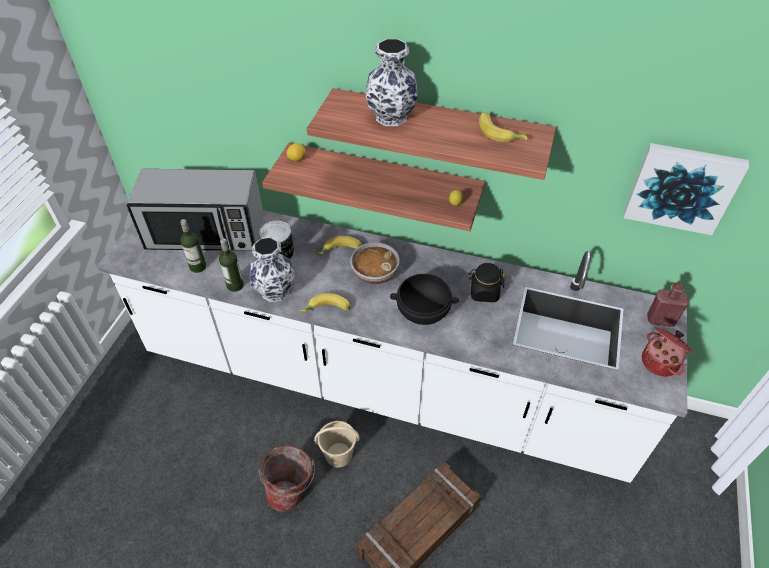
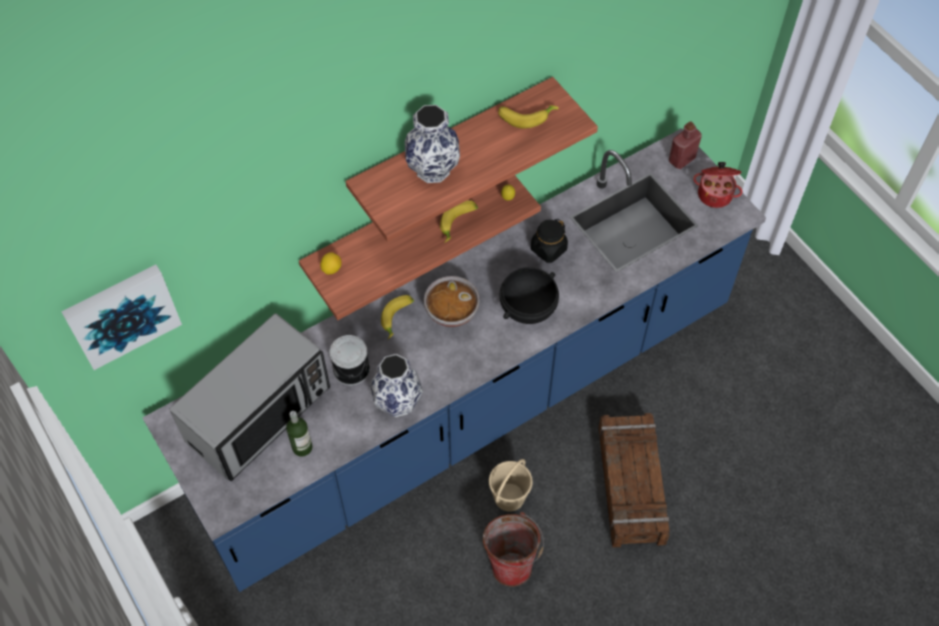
camera: 50 degrees left, 10 degrees up
(235, 285) = (358, 430): bottle -> none
(327, 310) = (458, 376): banana -> banana (458, 224)
(384, 383) = (469, 406): white counter -> blue counter
(682, 187) = (655, 52): picture -> picture (121, 313)

